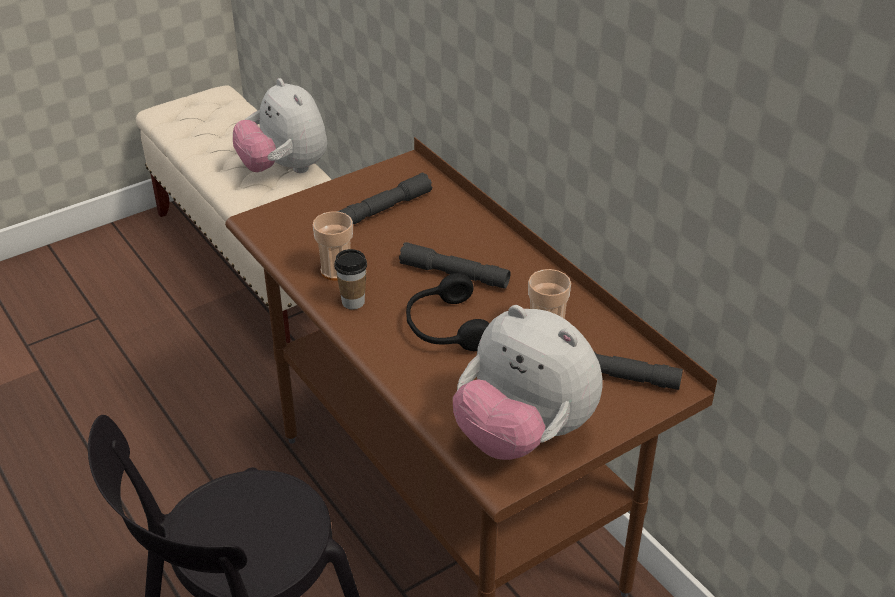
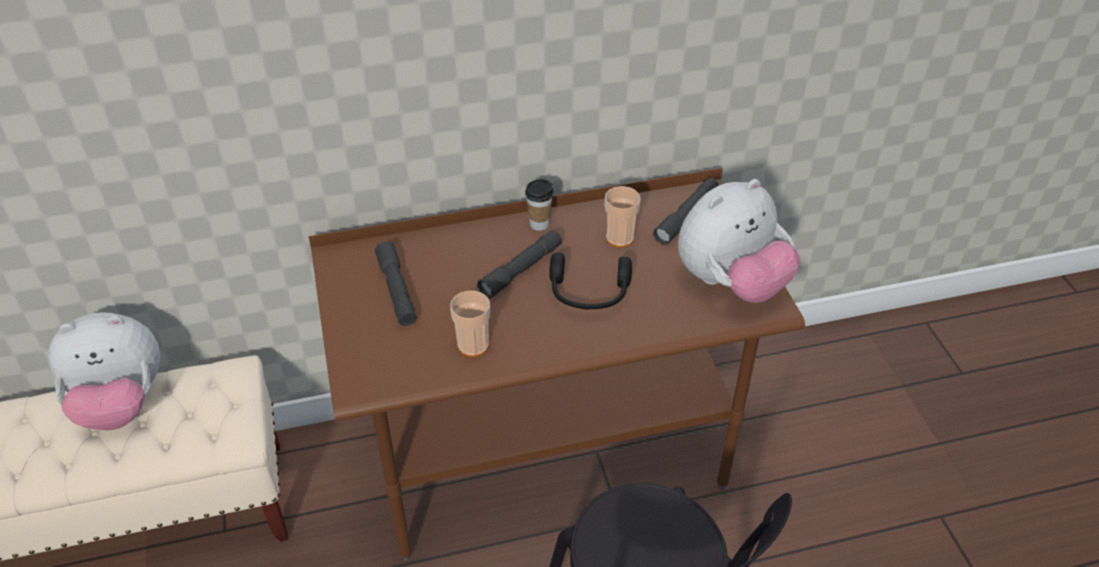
camera: 70 degrees left, 5 degrees up
(353, 302) = (525, 344): cup -> cup (539, 224)

